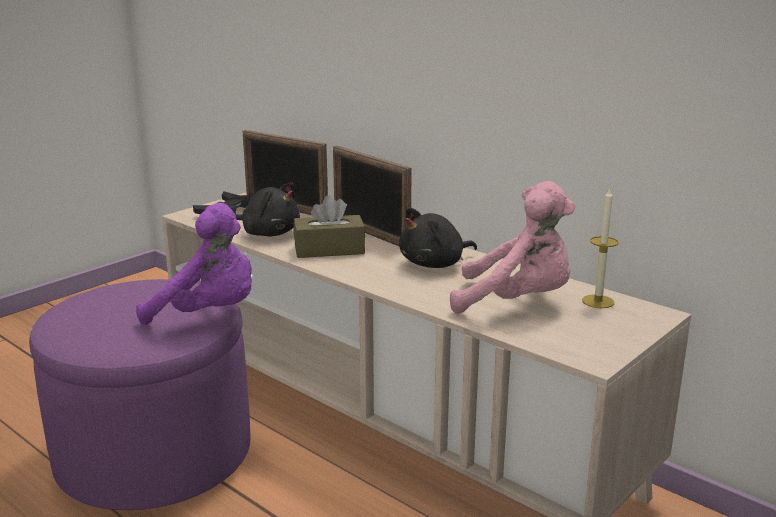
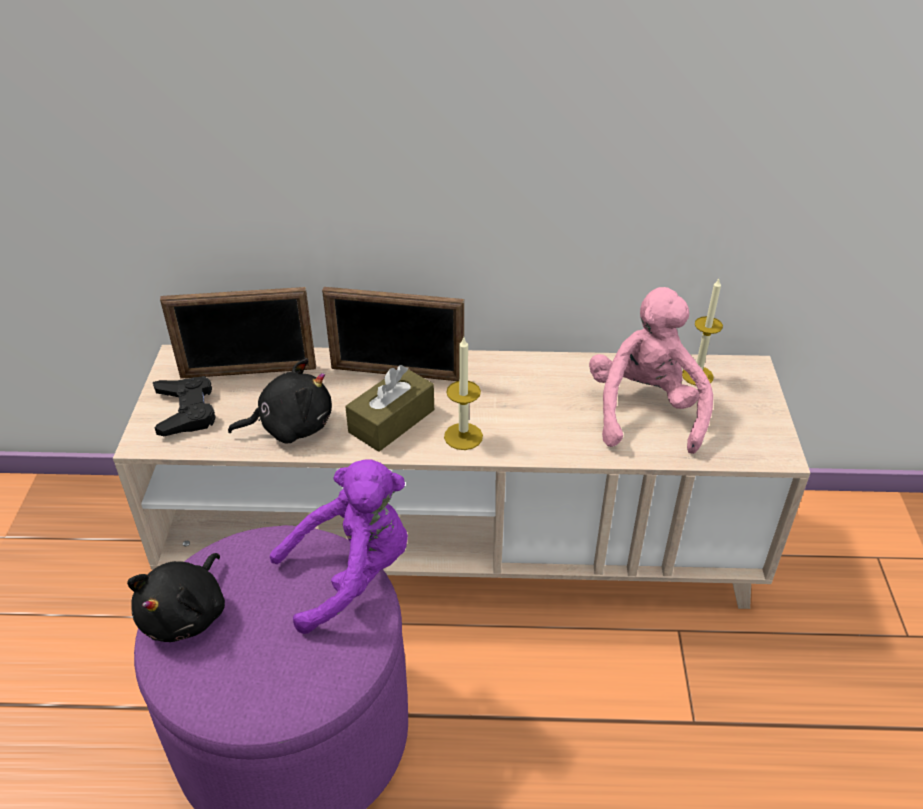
camera: 40 degrees left, 20 degrees up
(361, 269) = (463, 436): none -> candle
(435, 264) = (516, 391): black plush toy -> black plush toy (187, 614)
(516, 302) = (644, 411): pink plush toy -> pink plush toy turned 60 degrees counterclockwise

